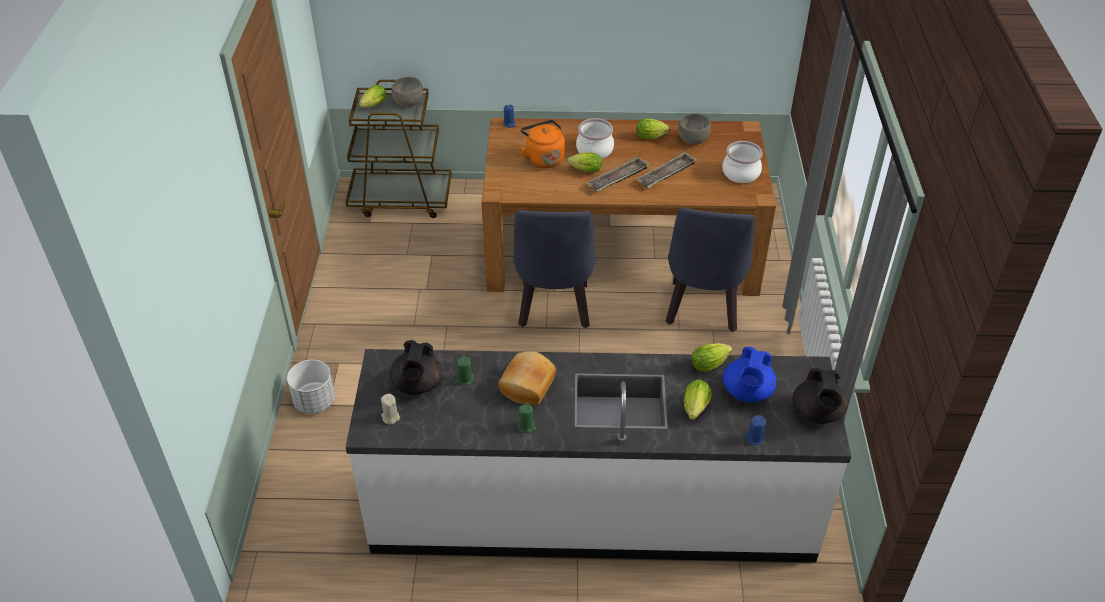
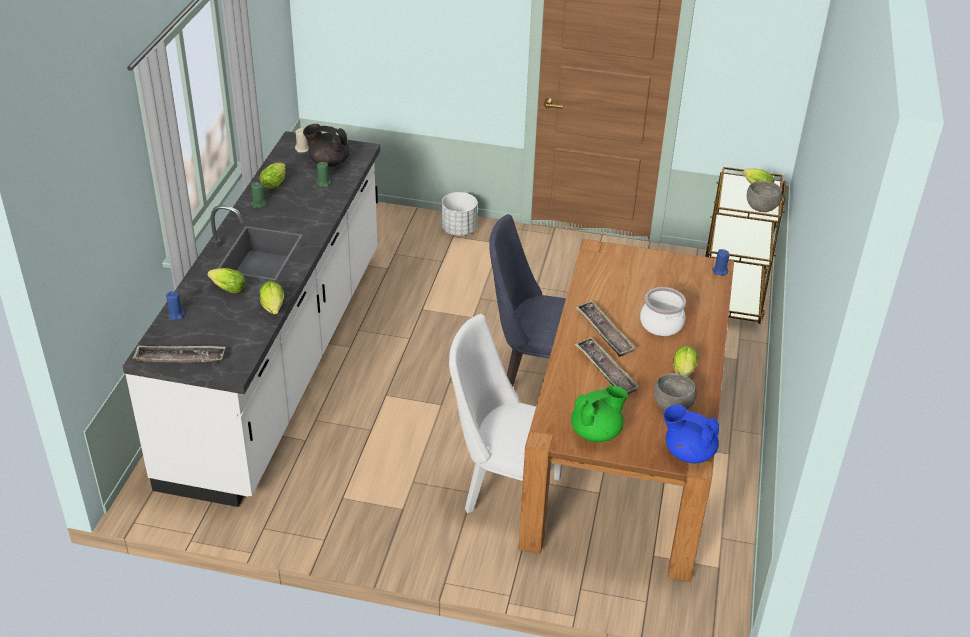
camera: 100 degrees right, 5 degrees down
(526, 385) = (301, 209): bread -> none
(543, 158) = (650, 286): orange kettle -> none
(584, 170) = (623, 310): lettuce -> lettuce (275, 183)
(702, 311) = (504, 491): blue chair -> white chair
(740, 173) = (596, 432): cooking pot -> green teapot
(747, 392) = (228, 322): blue teapot -> blue teapot (688, 452)
(817, 413) = (180, 358): black teapot -> tray

